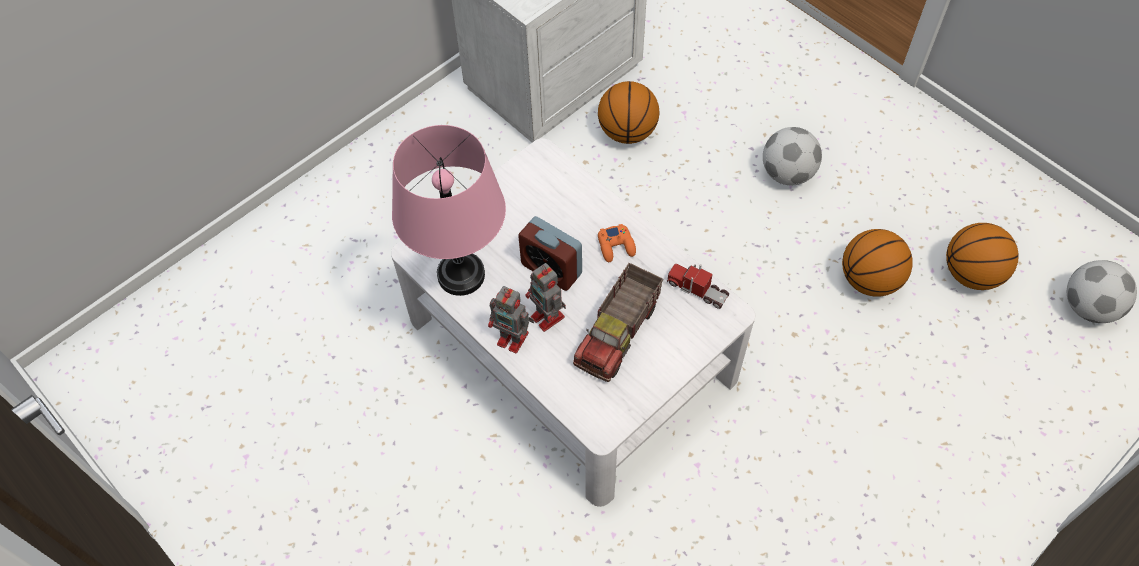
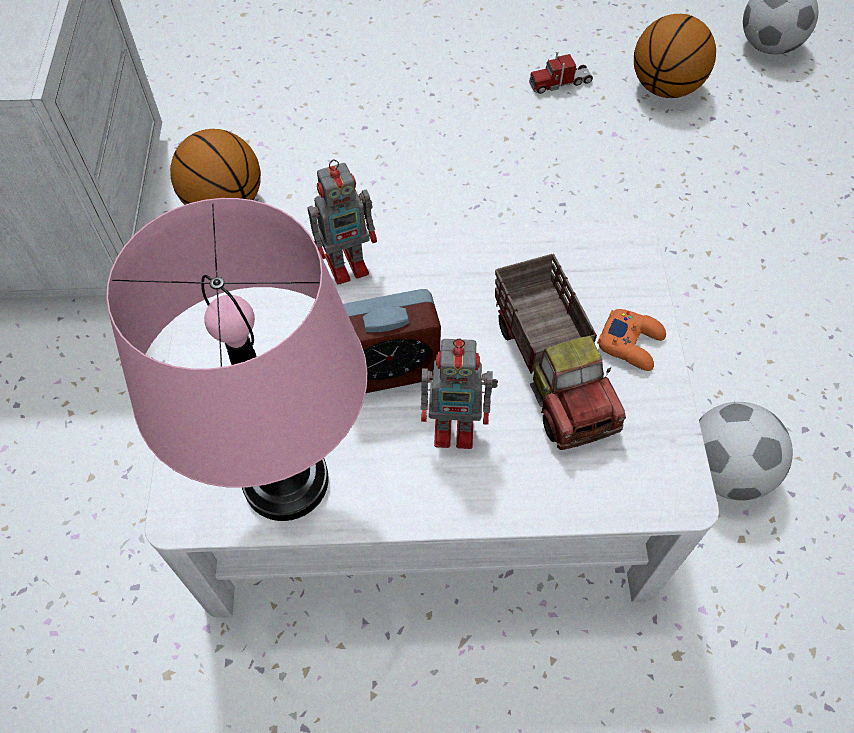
camera: 50 degrees left, 0 degrees up
(514, 339) = (450, 492): toy robot -> toy robot (349, 264)
(616, 246) = (426, 280): orange game controller -> orange game controller (631, 343)
(697, 290) = (566, 250): toy truck -> toy truck (560, 83)
(787, 173) = (423, 124): football -> football (724, 470)
(869, 280) = (600, 157): basketball -> none

